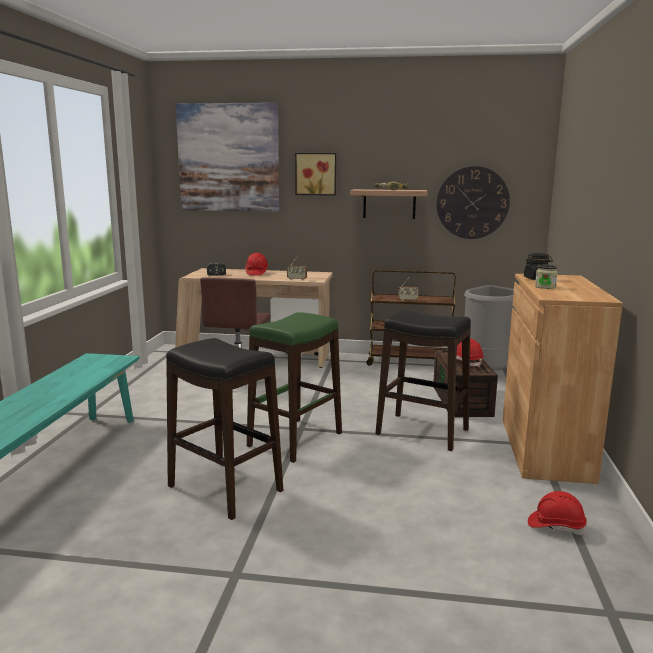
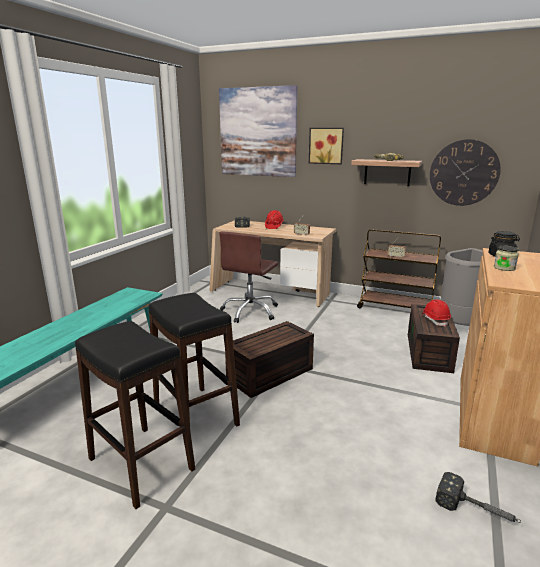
camera: 15 degrees right, 5 degrees up
(295, 440) = (270, 375): green stool -> brown storage box
(422, 432) = (381, 381): black stool -> black stool (141, 464)
(556, 526) = (476, 511): red hard hat -> hammer

